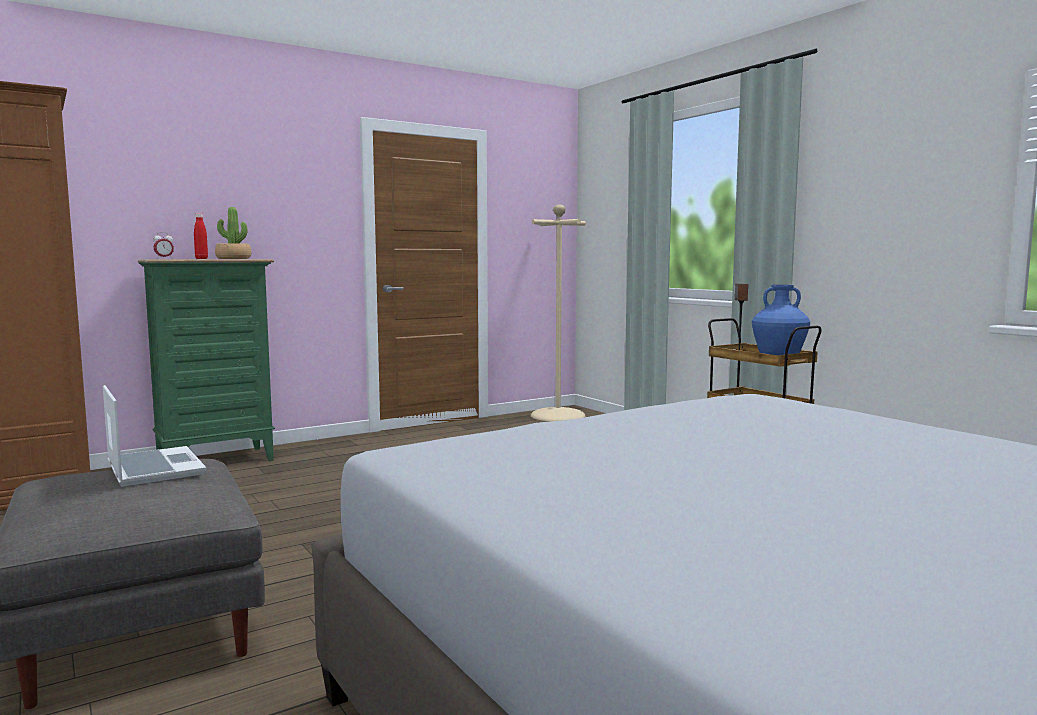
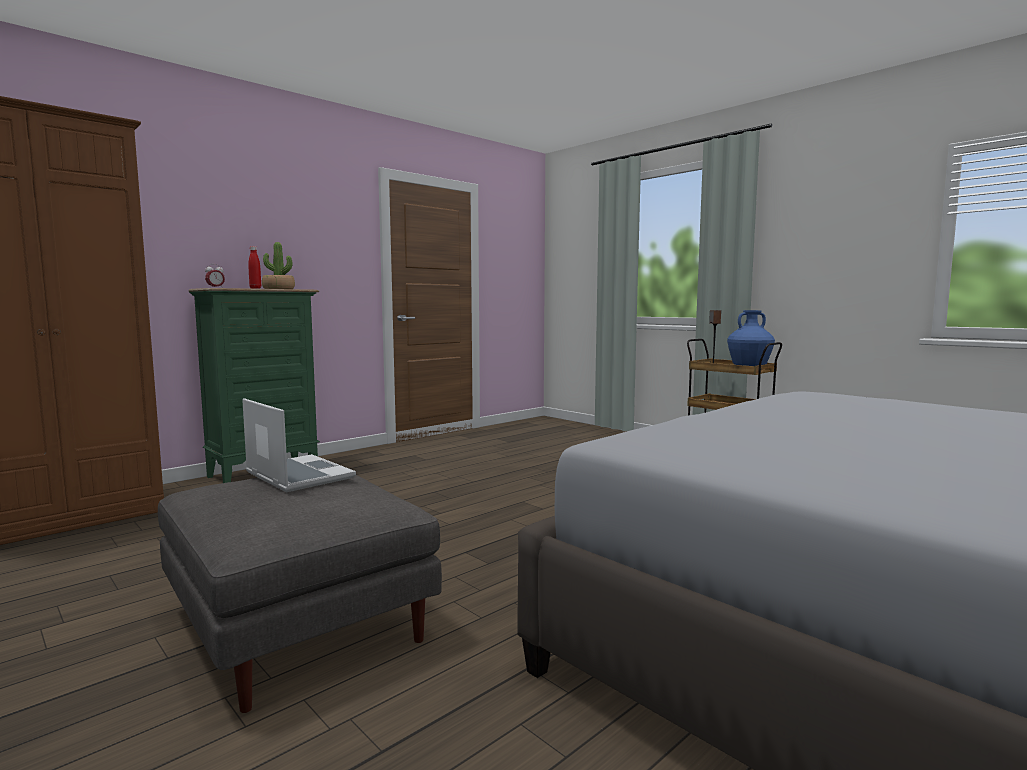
camera: 10 degrees left, 0 degrees up
(558, 415) = (537, 424): beige clothes rack -> none

